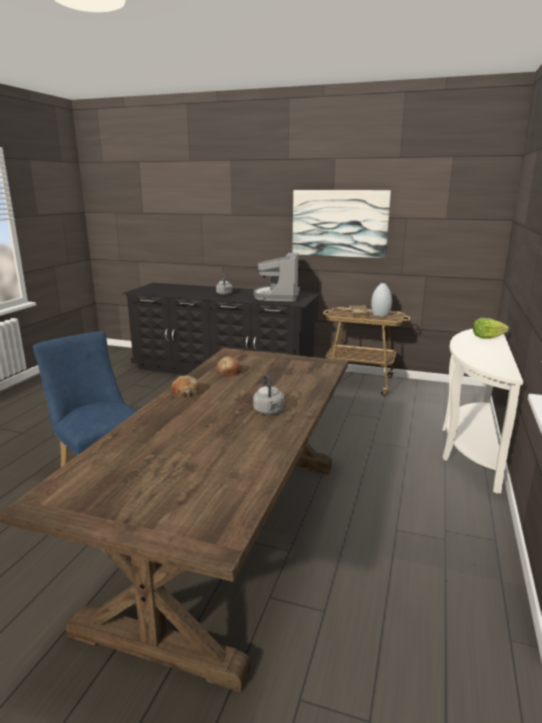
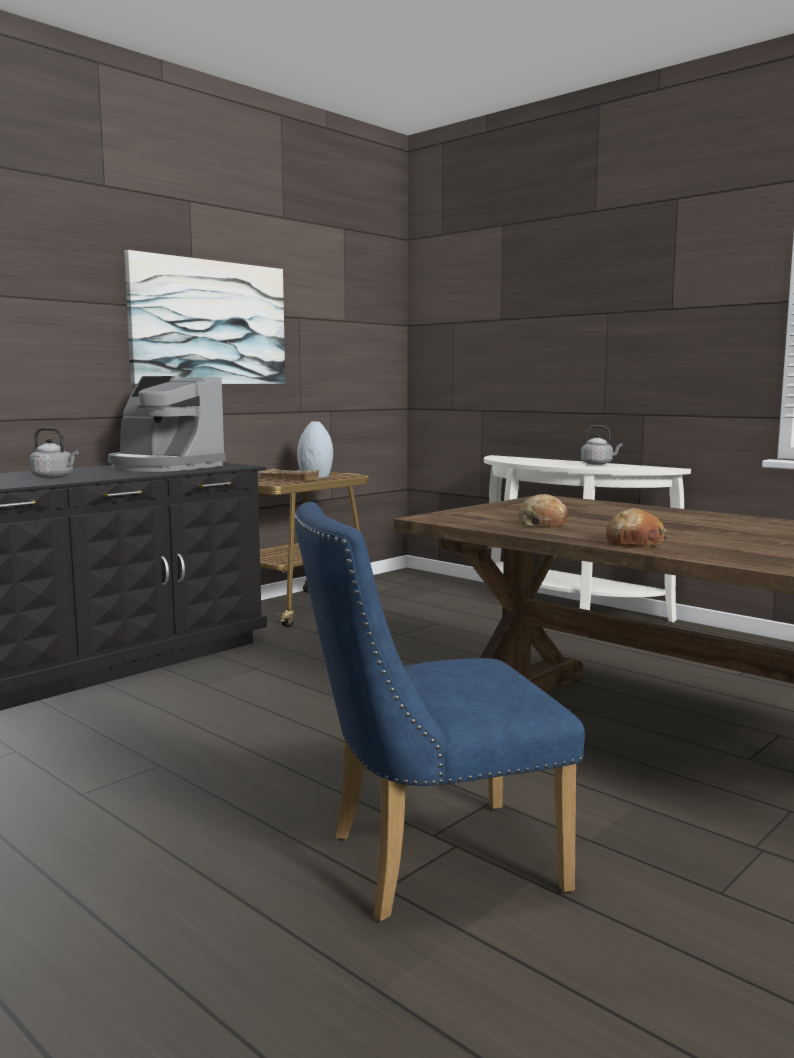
camera: 65 degrees left, 10 degrees down
(269, 411) = (738, 525): grey kettle -> grey kettle (598, 464)
(487, 337) = (528, 459): lettuce -> none

